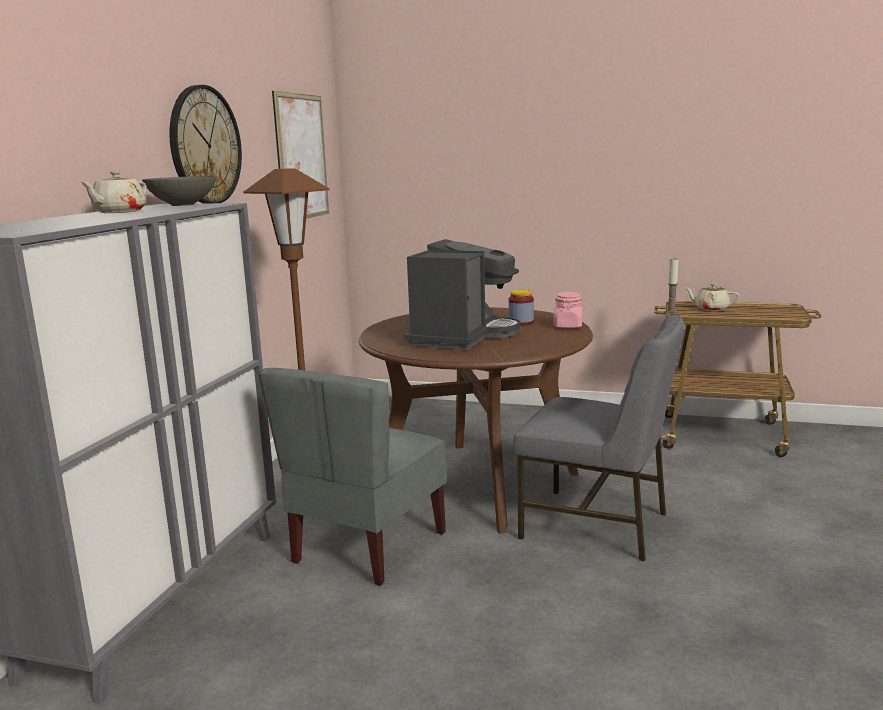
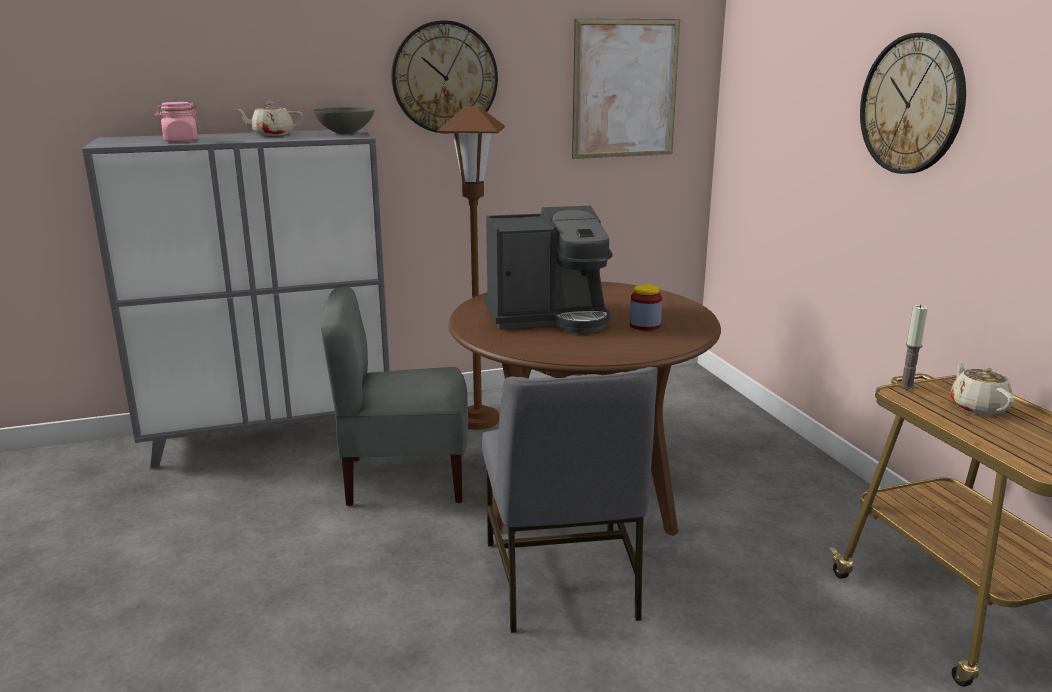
camera: 55 degrees right, 5 degrees up
(568, 326) = (662, 346): pink jar -> pink jar (180, 141)
(570, 146) = (912, 104): none -> wall clock

